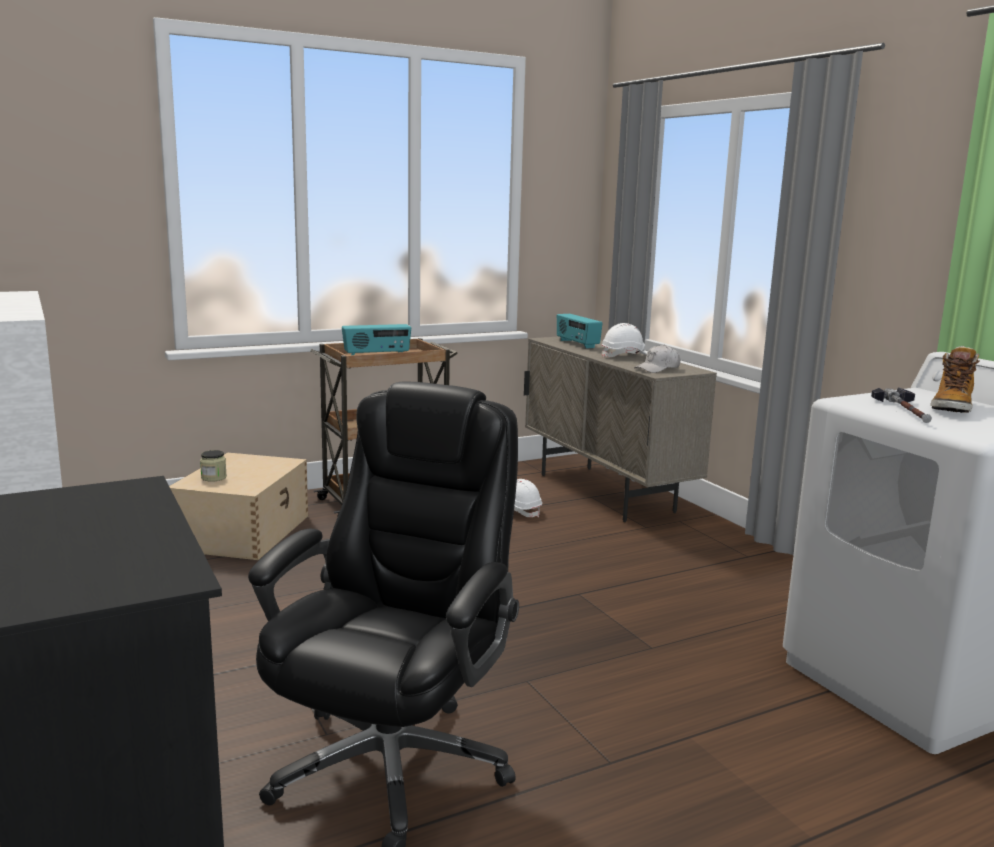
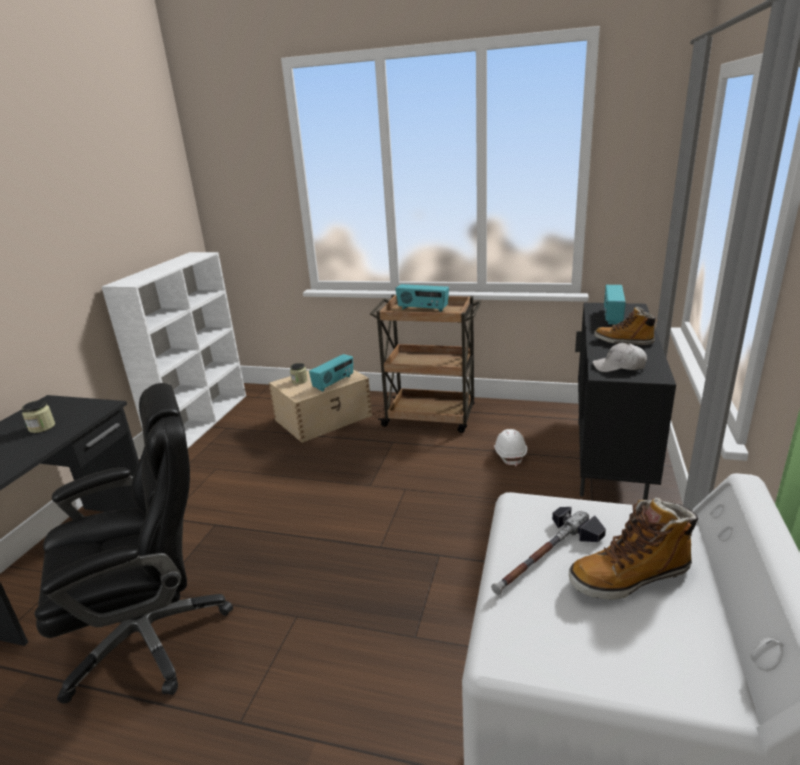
camera: 45 degrees right, 10 degrees up
(95, 517) = (42, 427): none -> jar
(270, 471) = (334, 383): none -> radio
(605, 493) = (608, 459): beige cabinet -> black cabinet
(625, 356) = (624, 341): white hard hat -> boot

